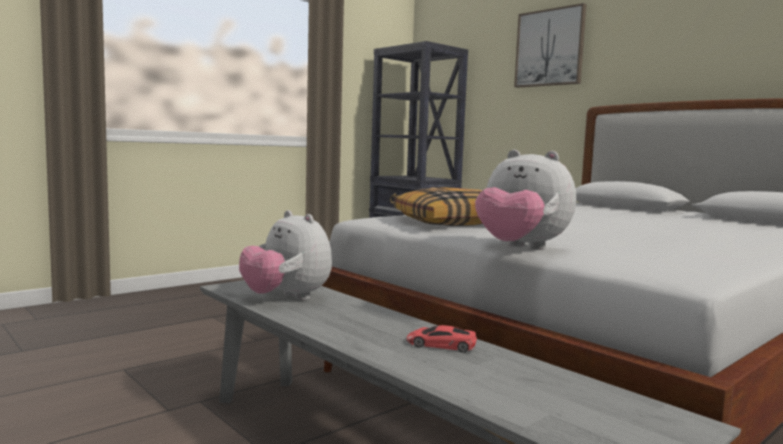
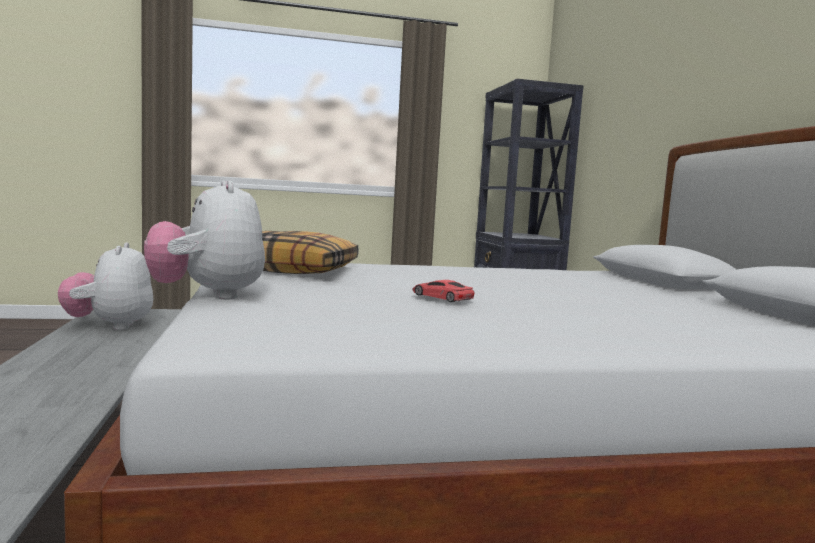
camera: 30 degrees right, 0 degrees up
(441, 344) = (74, 384): red toy car -> red toy car (442, 297)
(550, 48) = (654, 73): picture -> none

